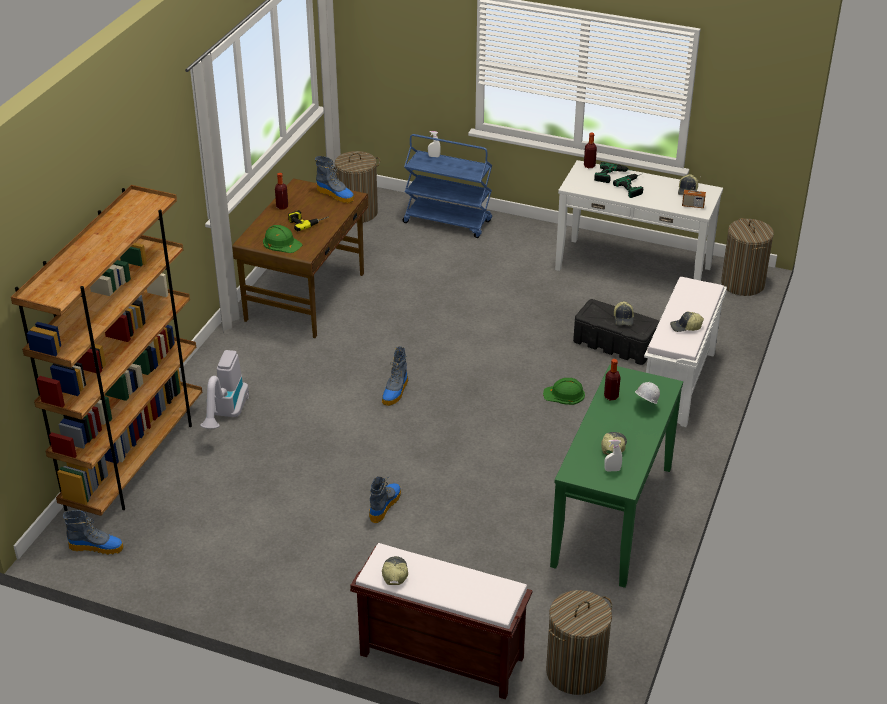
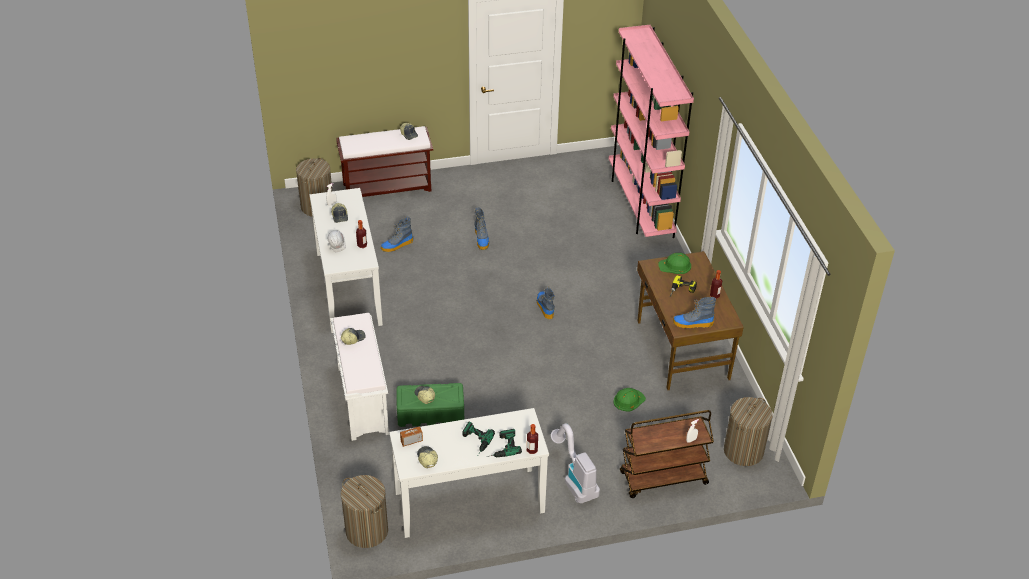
camera: 145 degrees right, 5 degrees up
(97, 547) = (601, 162): boot -> boot (397, 245)
(135, 459) = (640, 205): brown bookcase -> pink bookcase
(226, 416) = (625, 248): vacuum cleaner -> vacuum cleaner (574, 479)
(448, 222) = (663, 479): blue cart -> brown cart
(564, 394) = (435, 355): green hard hat -> green hard hat (628, 400)
(613, 516) = (348, 288): green console table -> white console table
(615, 344) = (430, 414): black storage box -> green storage box

